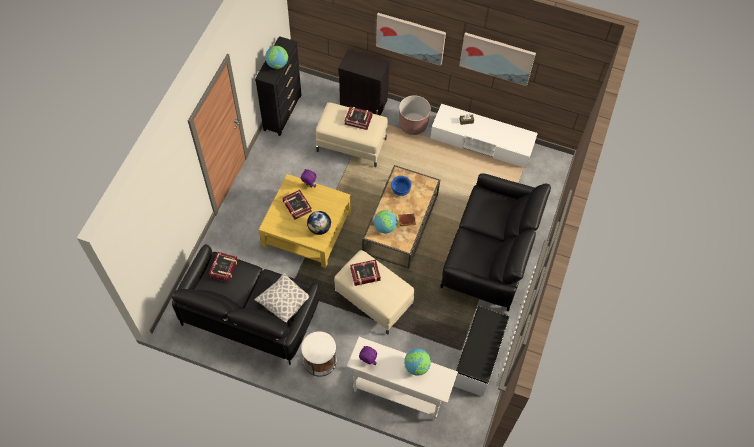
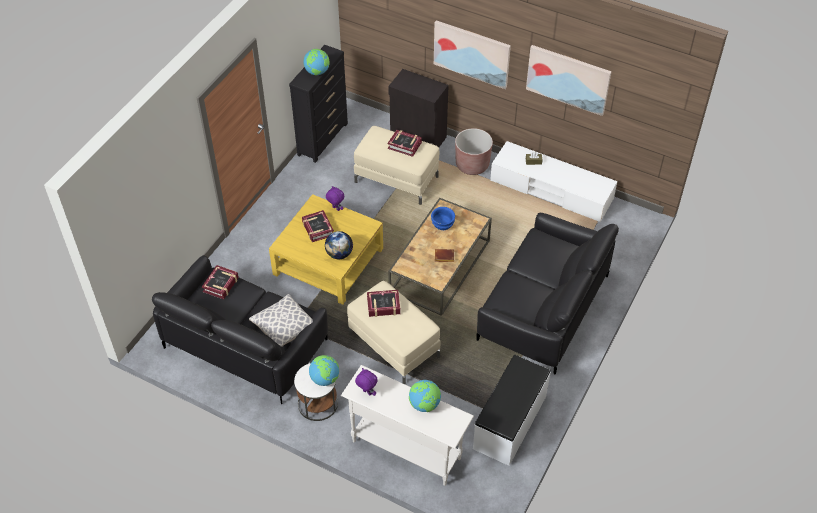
camera: 10 degrees right, 10 degrees down
(385, 227) = (417, 261): globe -> globe (325, 379)

